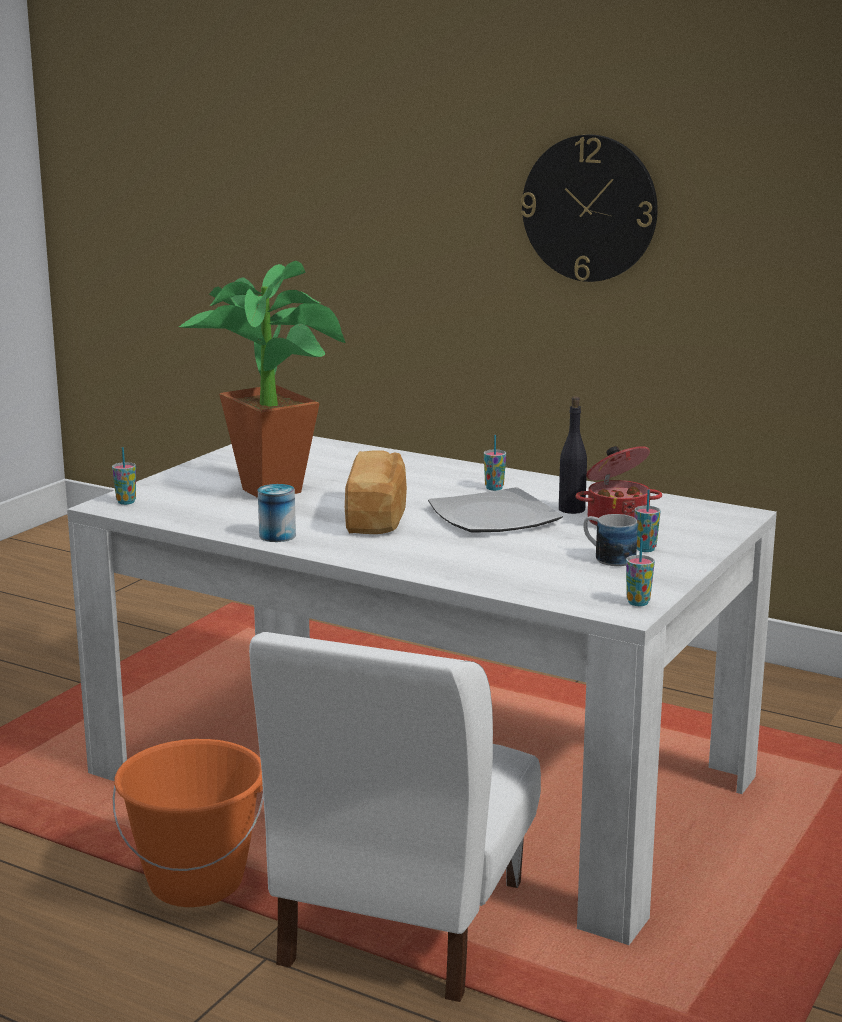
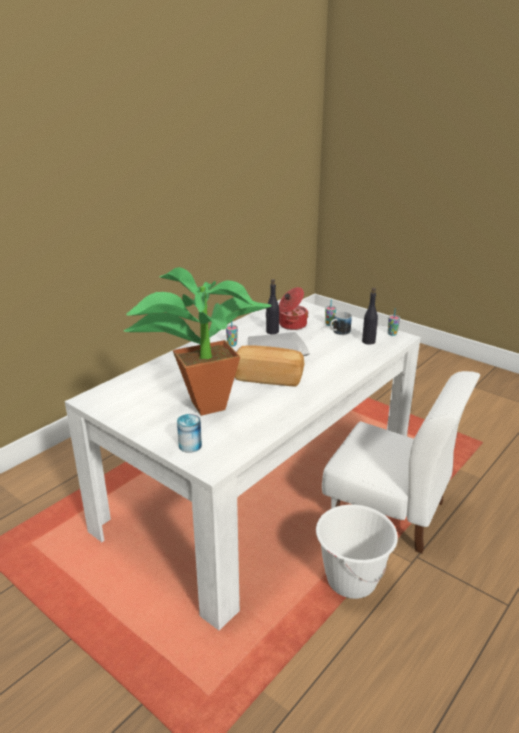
camera: 80 degrees left, 10 degrees up
(126, 502) = (208, 460): cup -> none
(196, 882) = (351, 580): orange bucket -> white bucket
(277, 535) = (291, 408): can -> can (190, 445)
(579, 582) = (368, 341): none -> black bottle
(589, 208) = (76, 199): wall clock -> none

